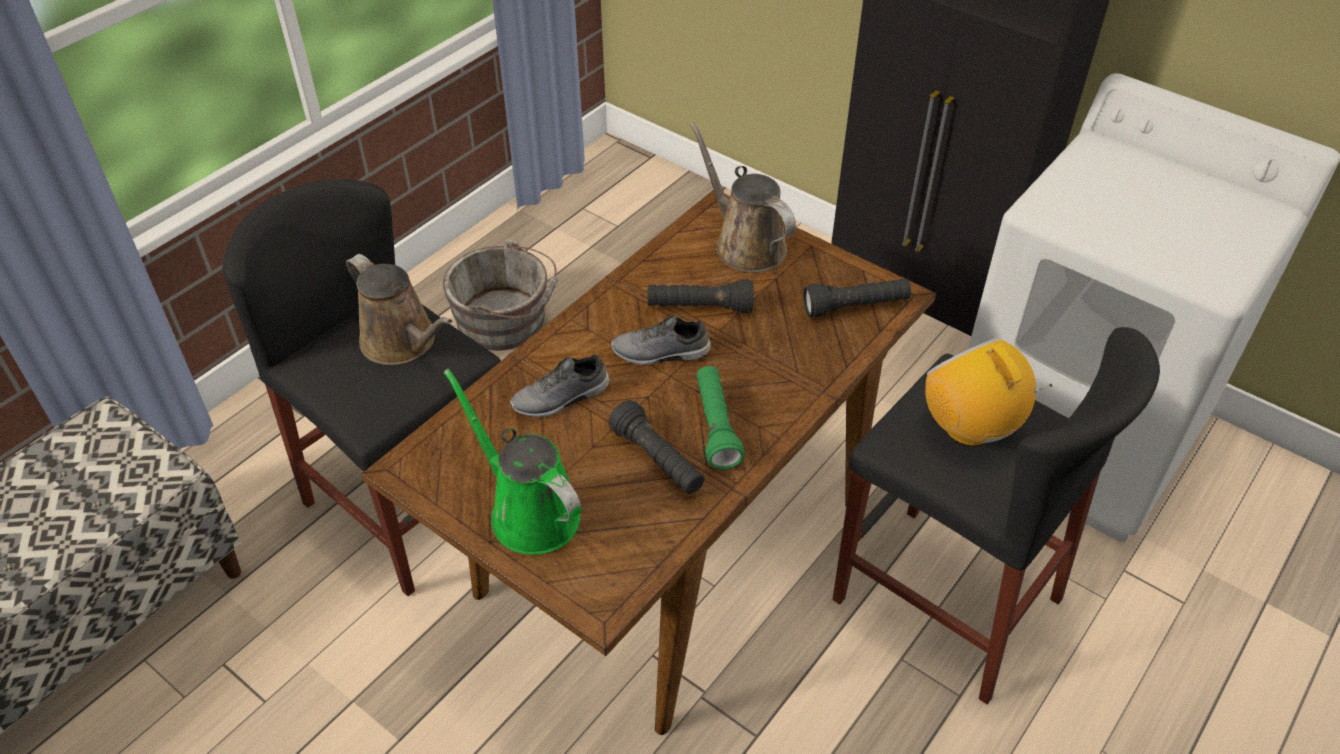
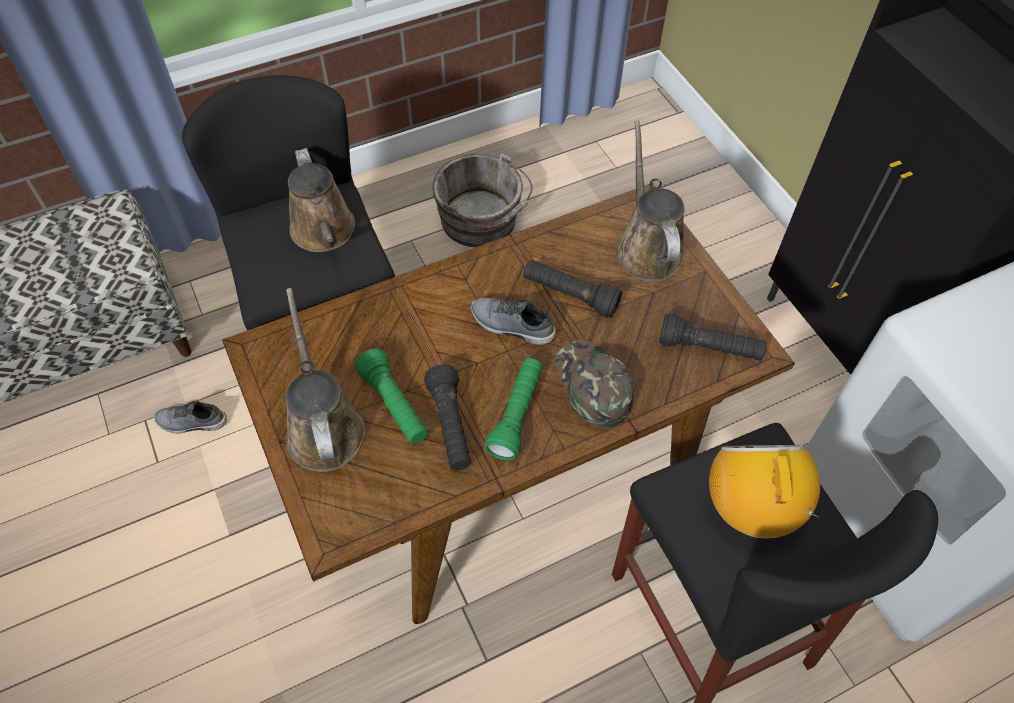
camera: 25 degrees right, 10 degrees up
(528, 511) = (324, 427): green watering can -> brown watering can
(561, 399) = (407, 336): grey shoe -> grey shoe (192, 423)
(589, 464) = (394, 405): none -> green flashlight
(770, 375) = (592, 385): none -> green cap

